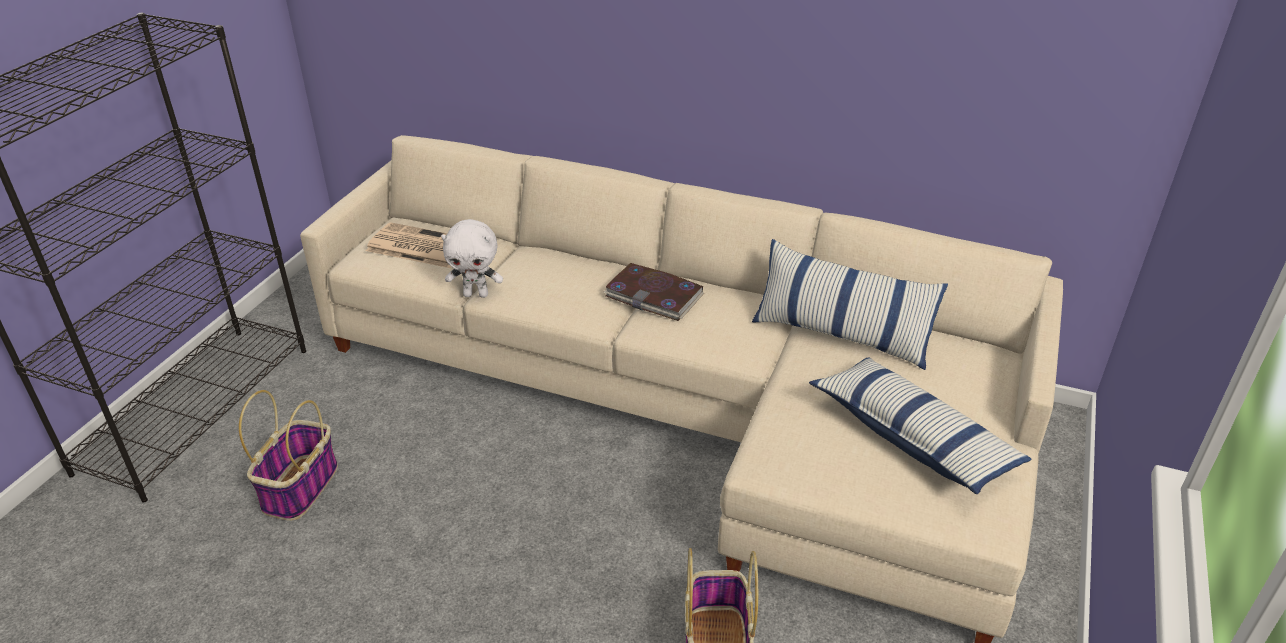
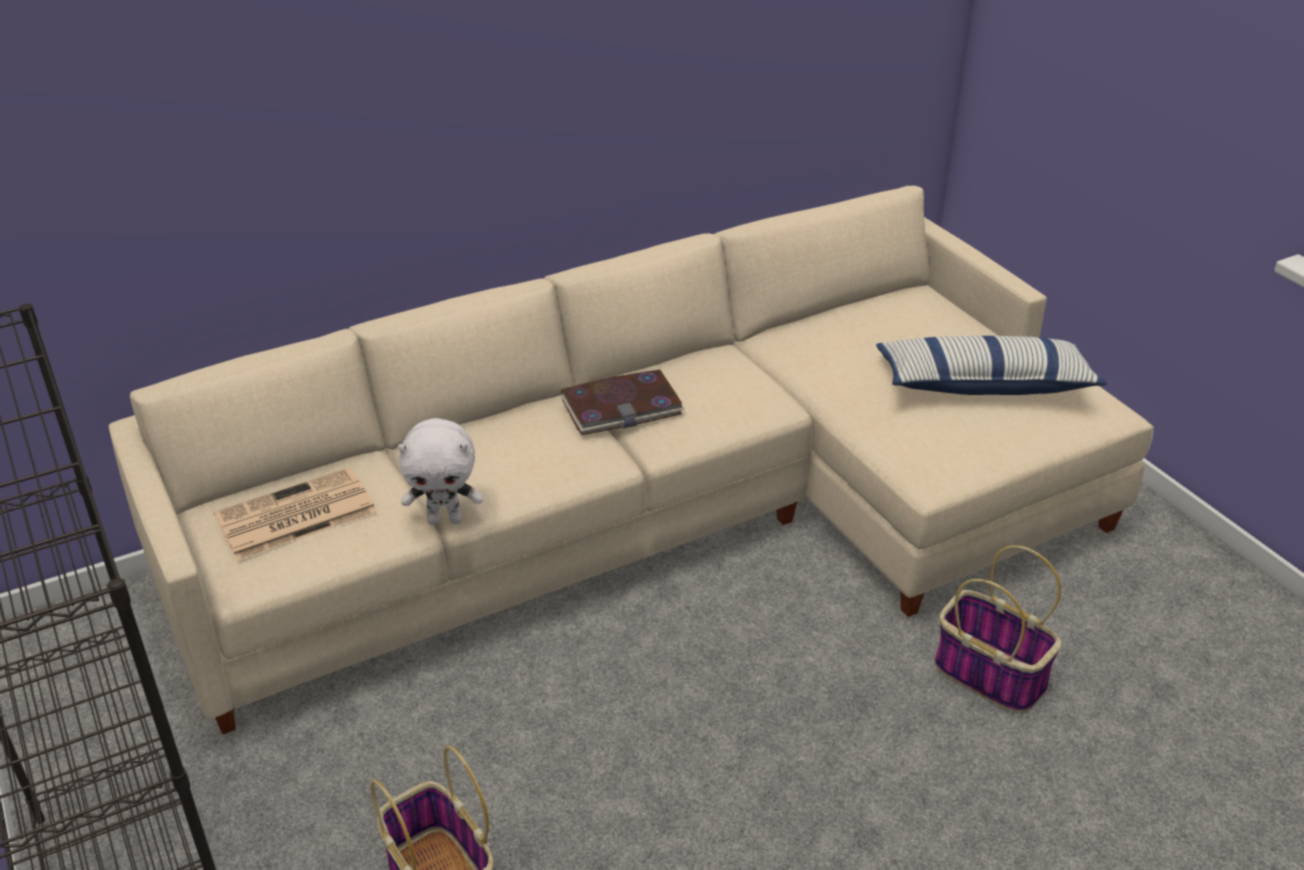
camera: 50 degrees left, 0 degrees up
(476, 294) = (445, 519): white plush toy -> white plush toy turned 45 degrees clockwise
(841, 334) = (812, 343): pillow -> none

